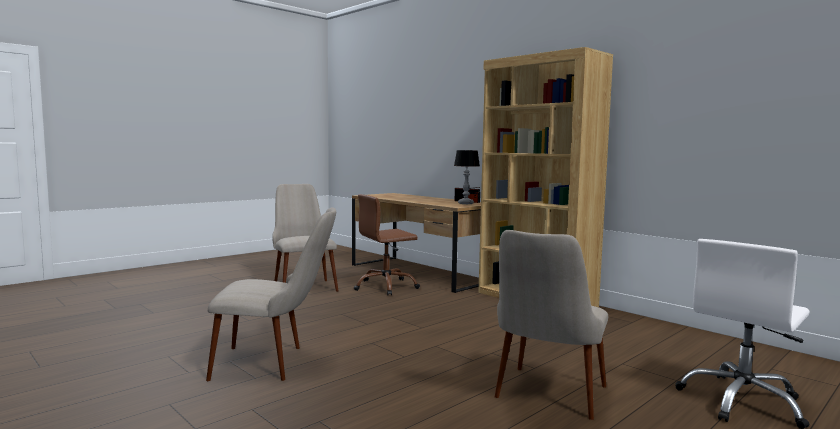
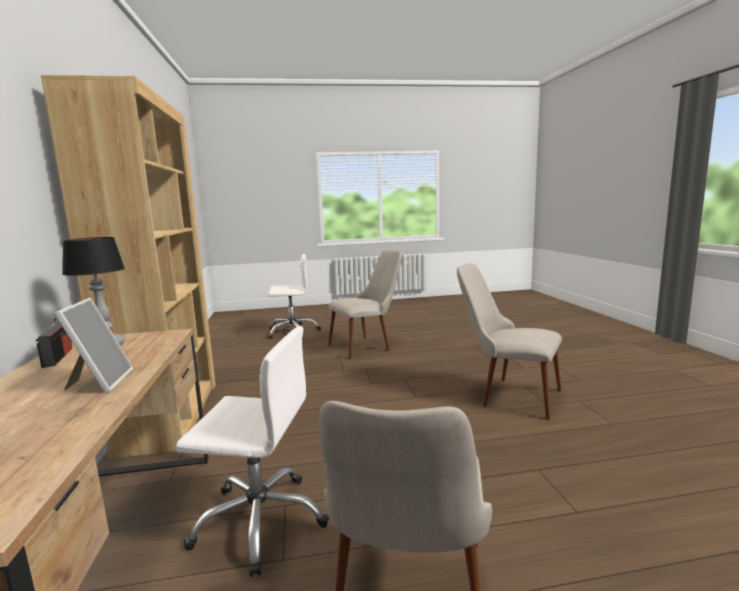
camera: 145 degrees left, 5 degrees up
(386, 287) = (260, 520): brown office chair -> white office chair
(417, 200) = (100, 382): none -> picture frame

